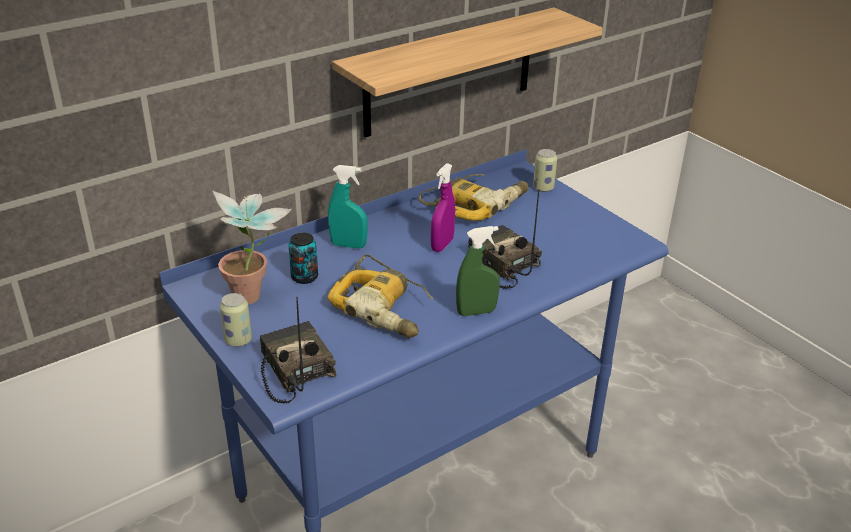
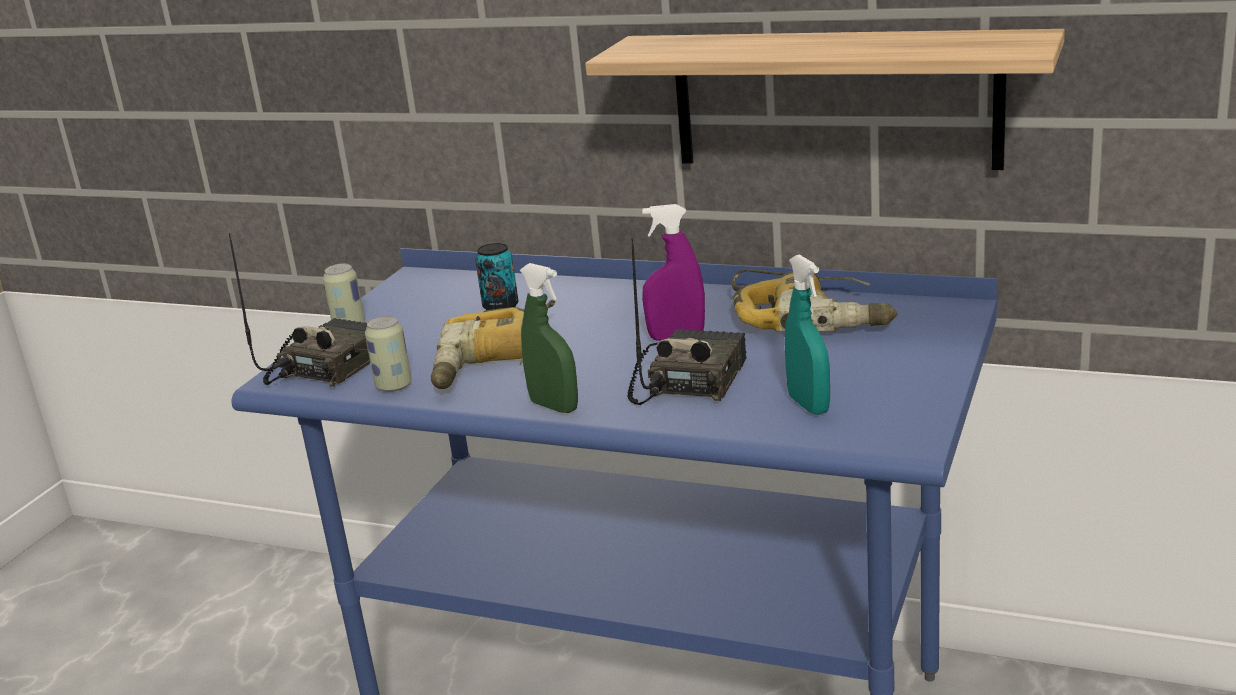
camera: 60 degrees right, 10 degrees down
(255, 299) = (429, 305): potted plant -> none
(348, 245) = (596, 298): turquoise spray bottle -> turquoise spray bottle (808, 405)
(543, 188) = (938, 334): can -> can (394, 386)

